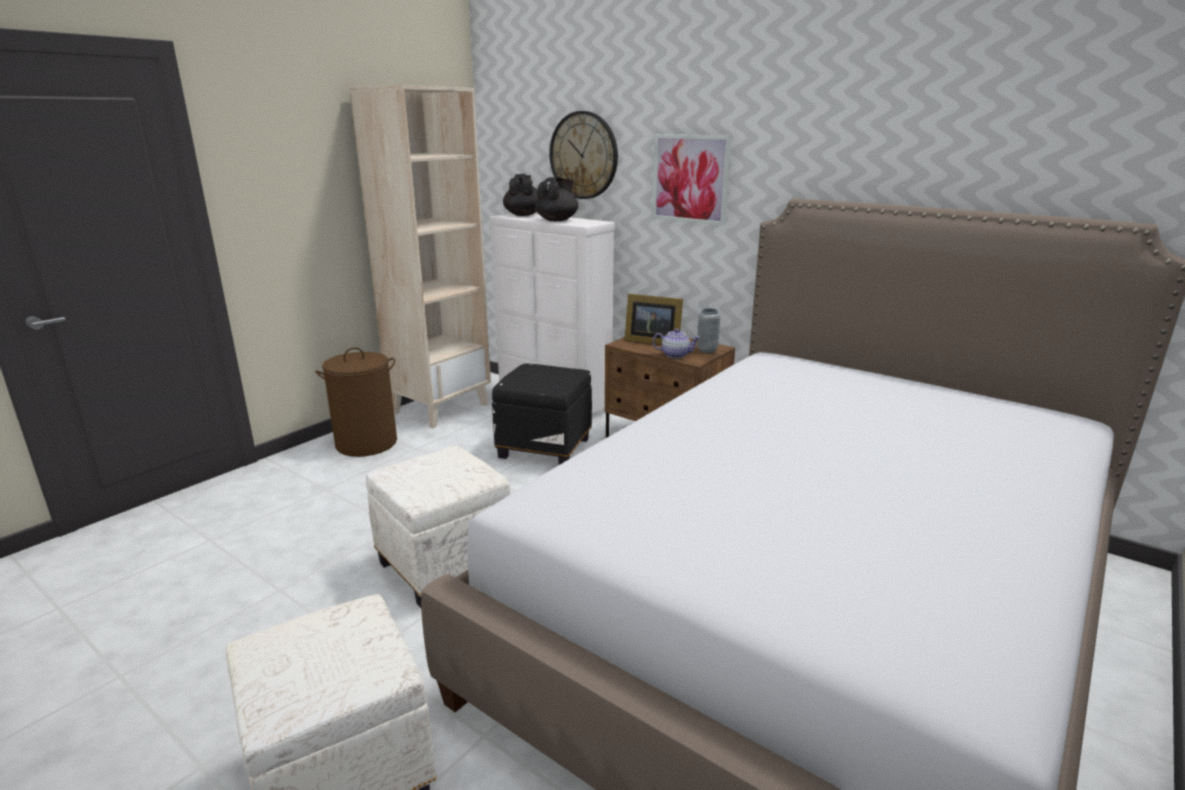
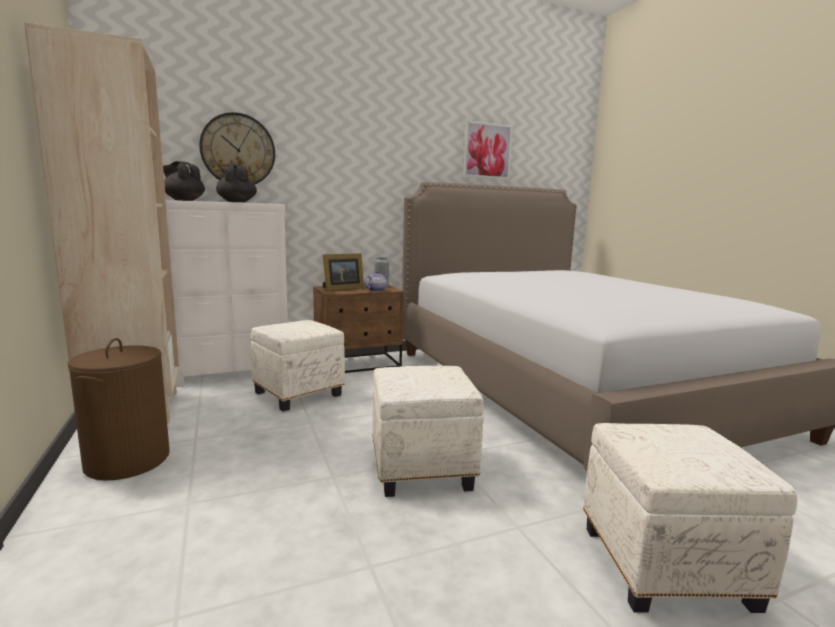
camera: 60 degrees left, 10 degrees down
(546, 448) = (299, 393): black ottoman -> white ottoman
(690, 179) = (341, 171): picture -> picture (487, 151)

